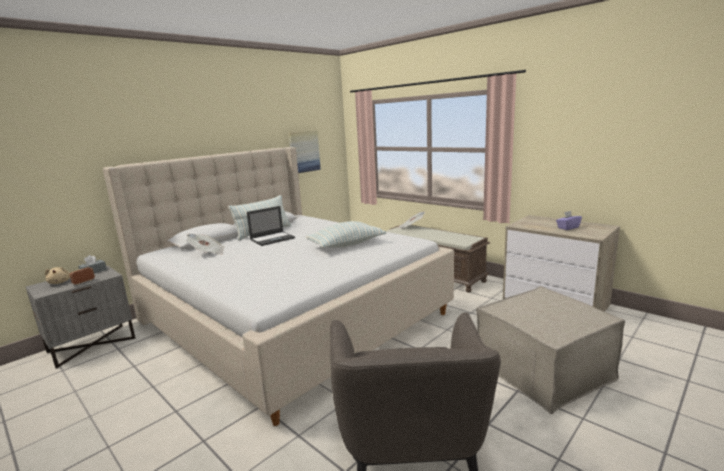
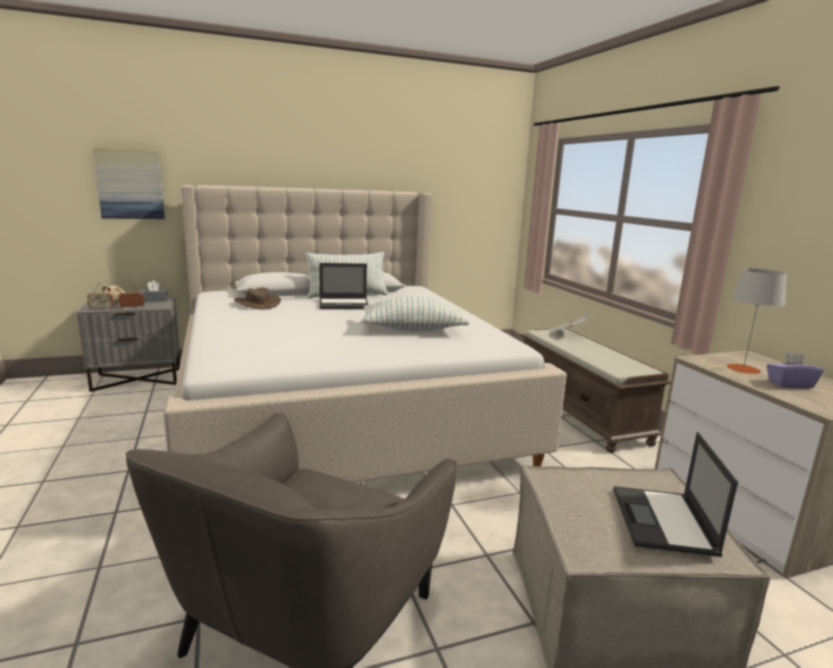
camera: 25 degrees right, 0 degrees up
(55, 290) = (101, 309): none -> radio
(208, 253) = (257, 303): newspaper -> brown hat
(304, 151) = (452, 203): picture -> picture (130, 184)
(541, 225) = (743, 369): none -> grey table lamp
(567, 311) = (663, 521): none -> laptop

